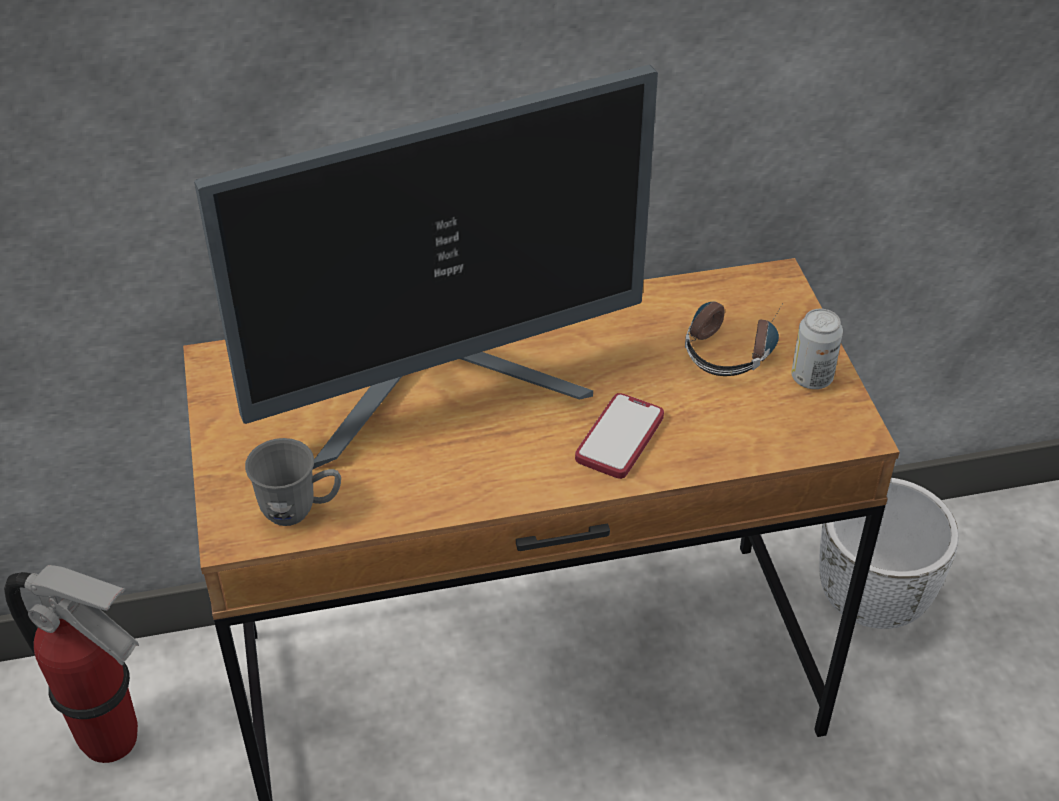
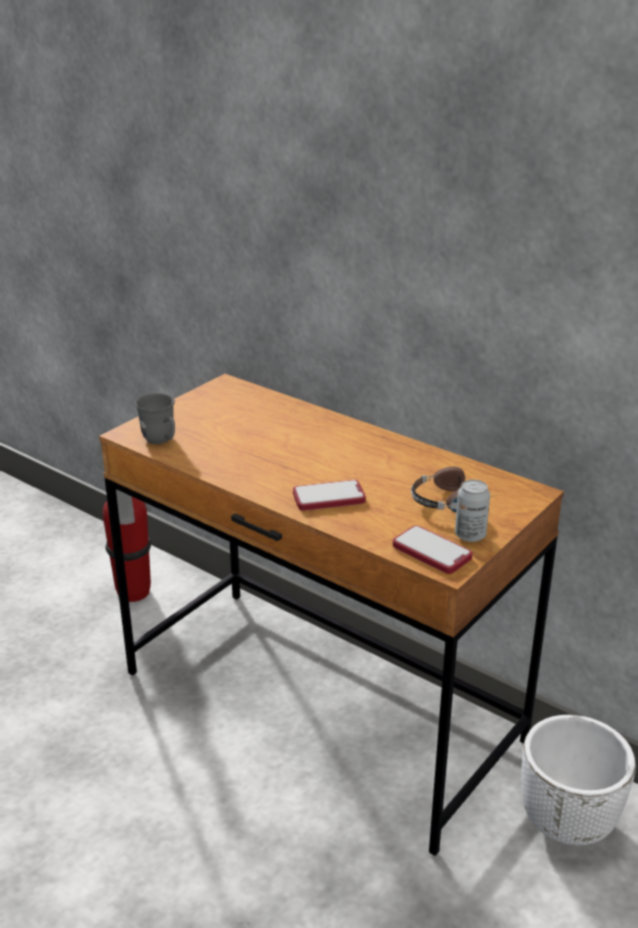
camera: 50 degrees right, 15 degrees down
(445, 390) = (290, 439): monitor -> none
(814, 426) = (431, 552): none -> phone

